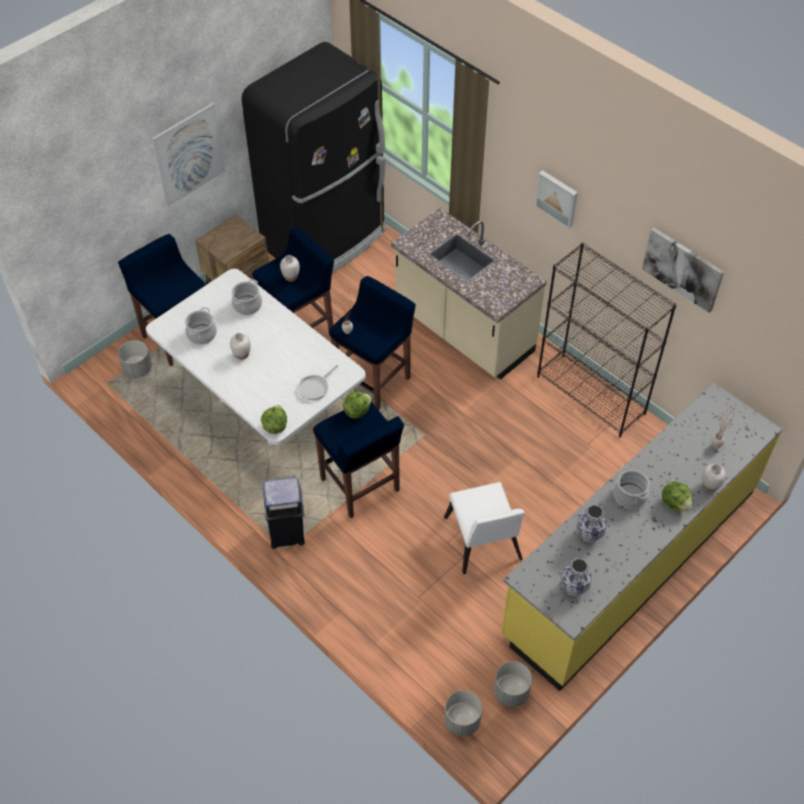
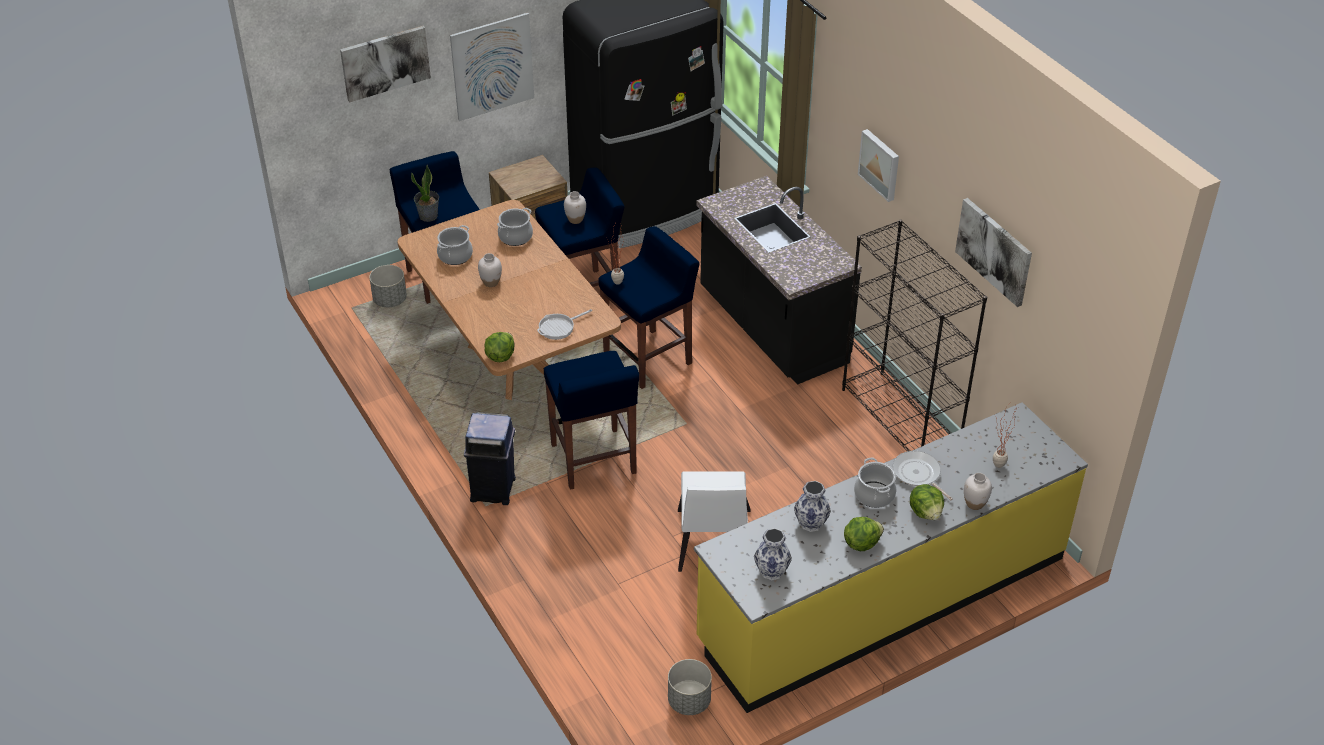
camera: 15 degrees right, 10 degrees down
(101, 175) = (385, 62): none -> picture
(163, 298) = (428, 216): none -> potted plant
(263, 408) = (513, 363): white dining table -> brown dining table
(357, 411) = (597, 360): lettuce -> lettuce (861, 543)
(462, 721) = (620, 718): grey planter -> none
(463, 332) = (771, 328): beige counter -> black counter
(657, 468) = (918, 474): none -> frying pan

